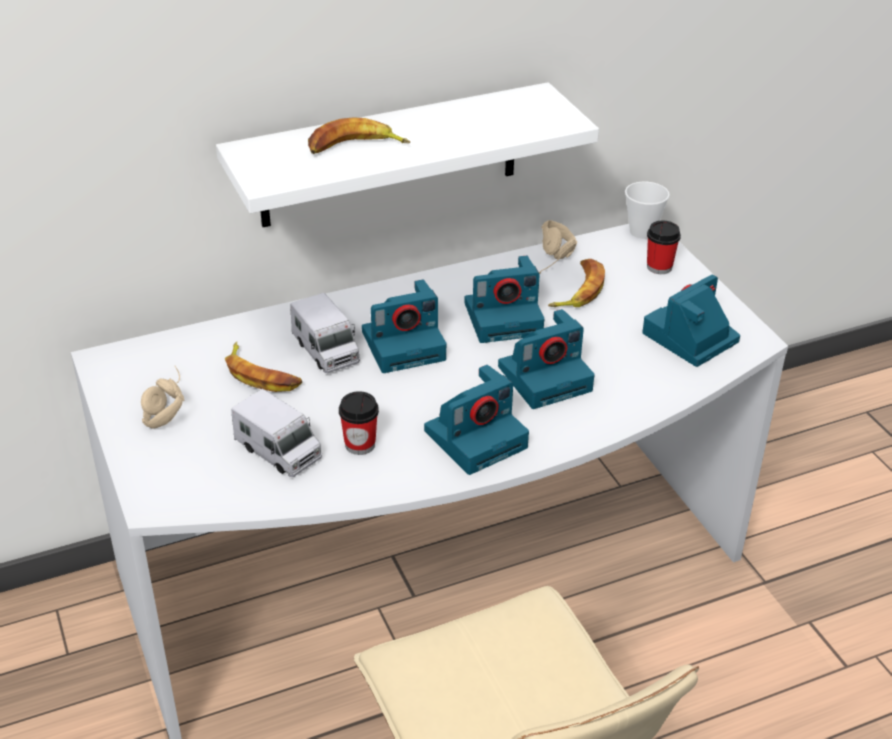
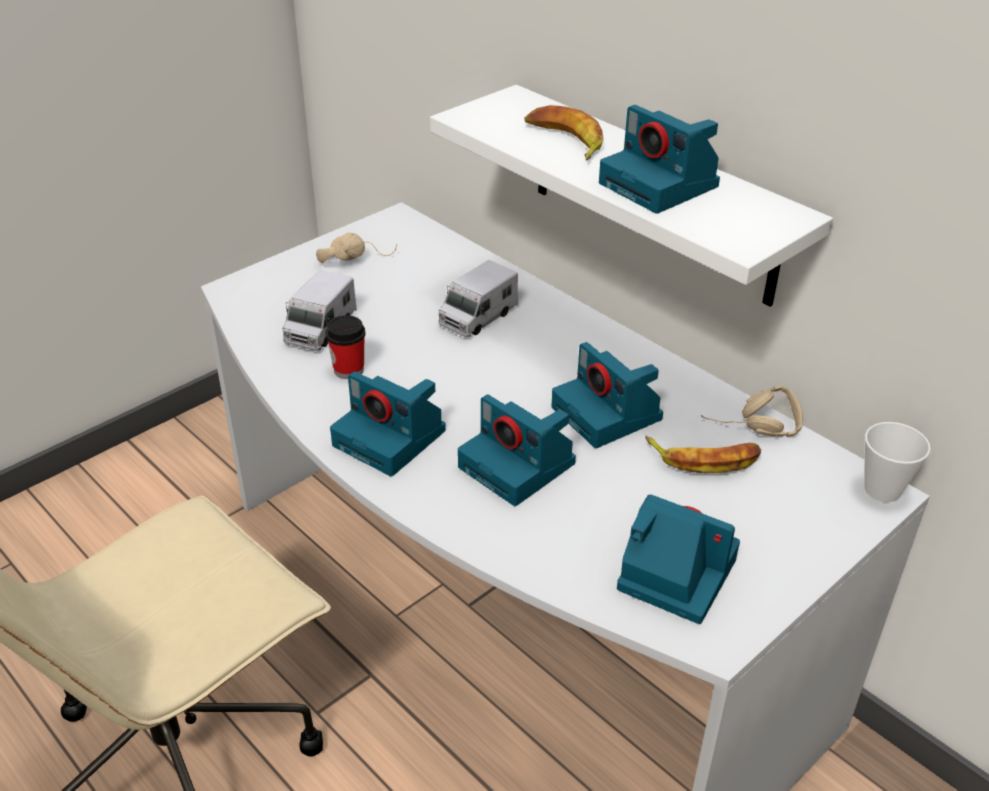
camera: 70 degrees right, 0 degrees up
(261, 375) = (421, 293): banana -> none
(405, 344) = (516, 360): camera -> camera (661, 185)
(659, 267) = (813, 519): cup -> none

